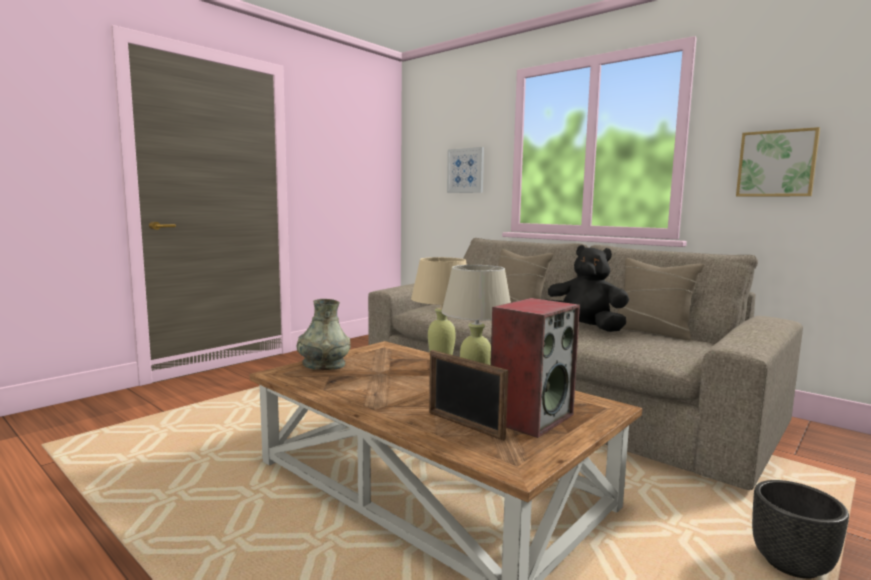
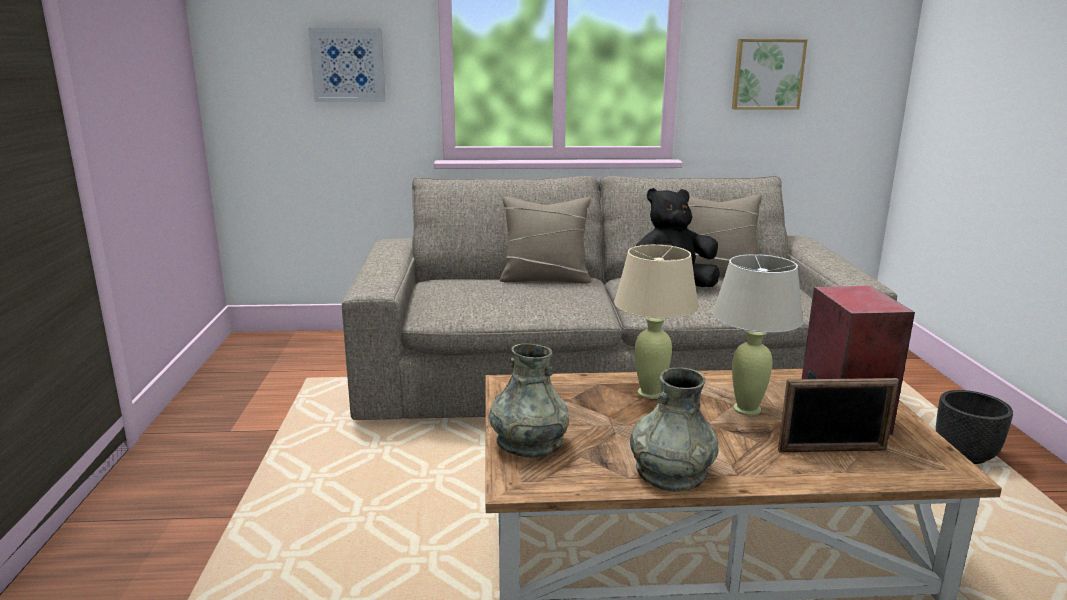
camera: 45 degrees left, 10 degrees up
(348, 395) = (671, 471): none -> grey vase

